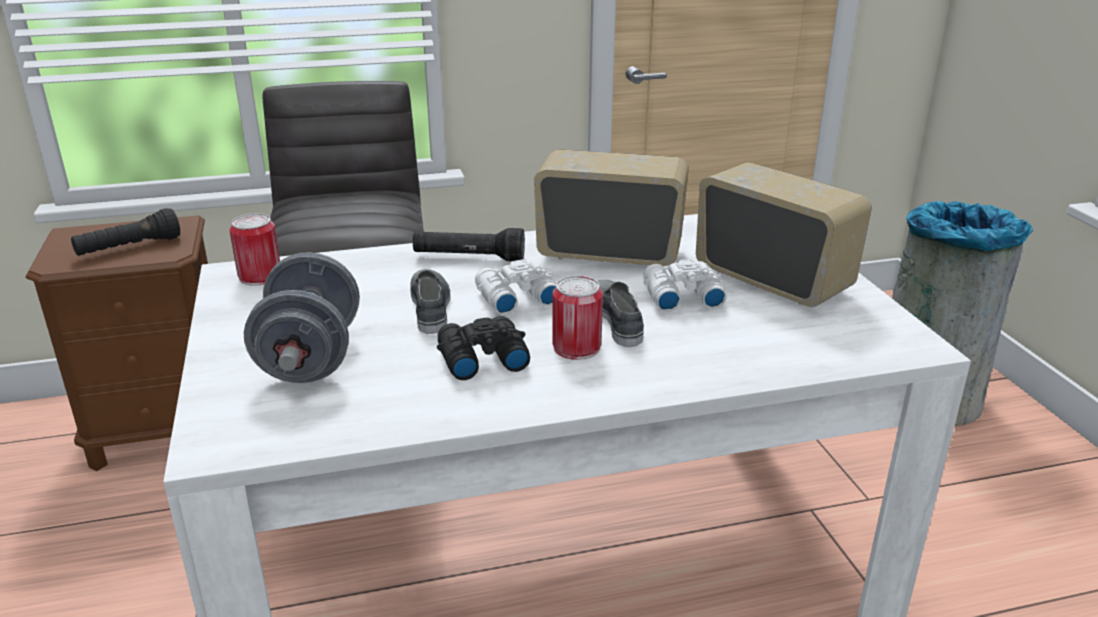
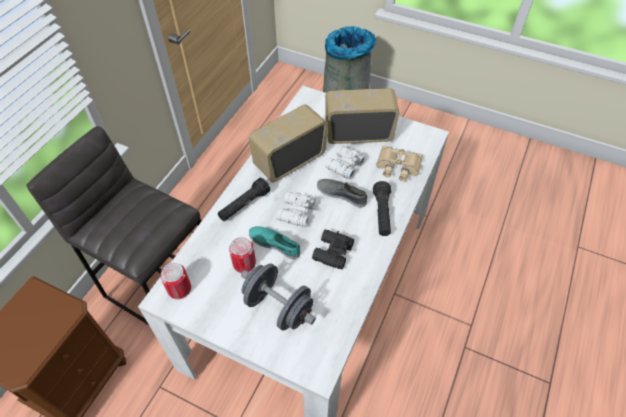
camera: 50 degrees left, 25 degrees up
(129, 248) = (39, 327): black flashlight -> black flashlight (382, 214)
(431, 306) = (275, 244): grey shoe -> turquoise shoe
(576, 347) = (350, 220): can -> can (244, 263)
(774, 343) = (397, 167): none -> beige binoculars

